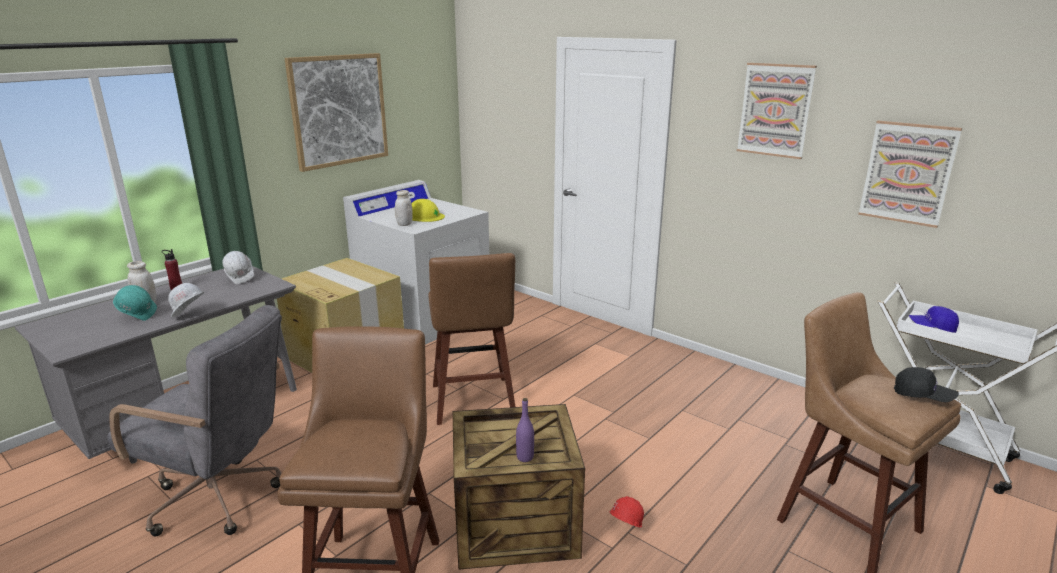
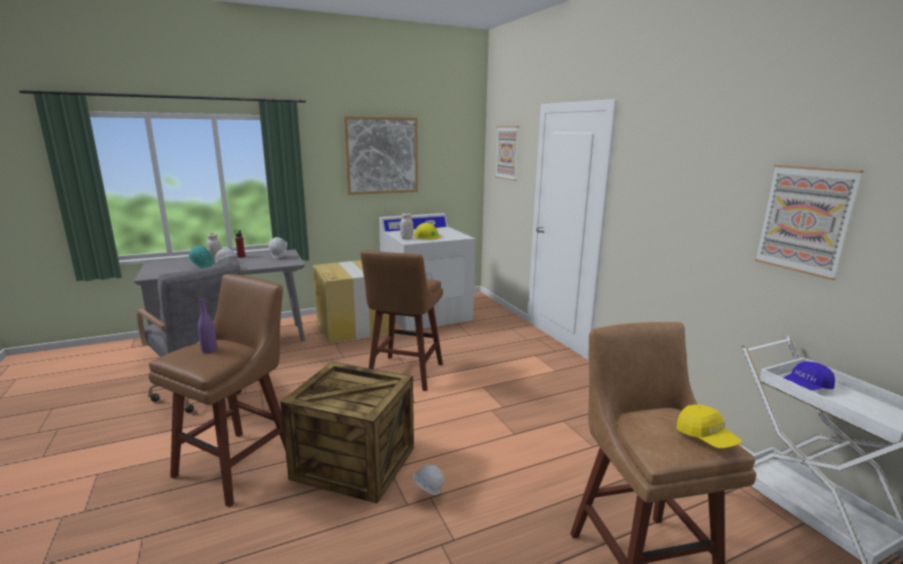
camera: 25 degrees right, 5 degrees down
(525, 457) = (345, 403): purple bottle -> purple bottle (209, 350)
(623, 531) = (427, 495): red hard hat -> white hard hat
(775, 110) = (688, 157): picture -> picture (507, 153)
(923, 395) = (706, 438): black cap -> yellow cap
(932, 327) = (806, 386): blue cap -> blue cap turned 60 degrees counterclockwise

